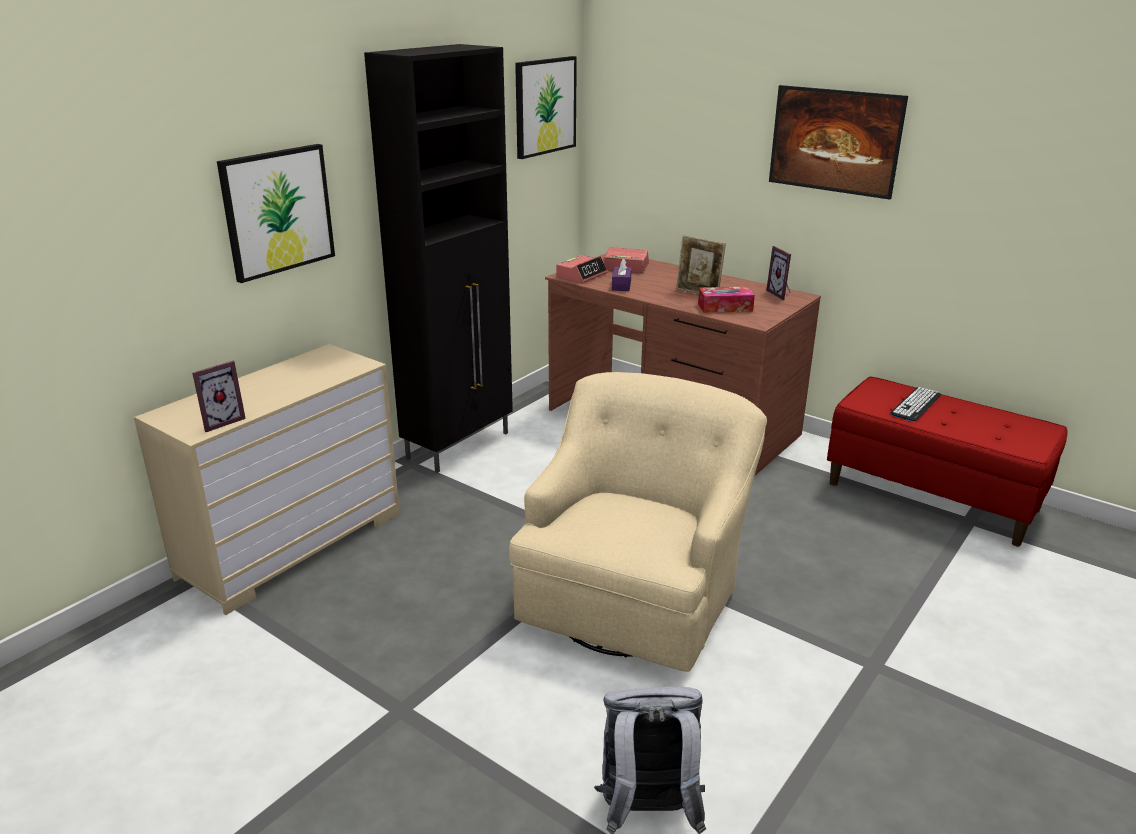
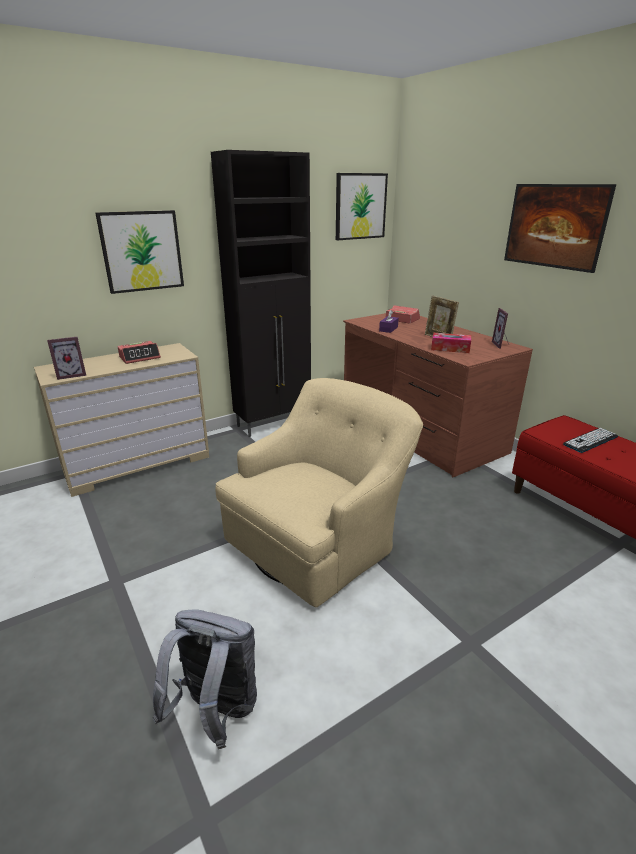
camera: 20 degrees right, 0 degrees up
(581, 275) = (367, 321): alarm clock -> alarm clock (140, 357)

